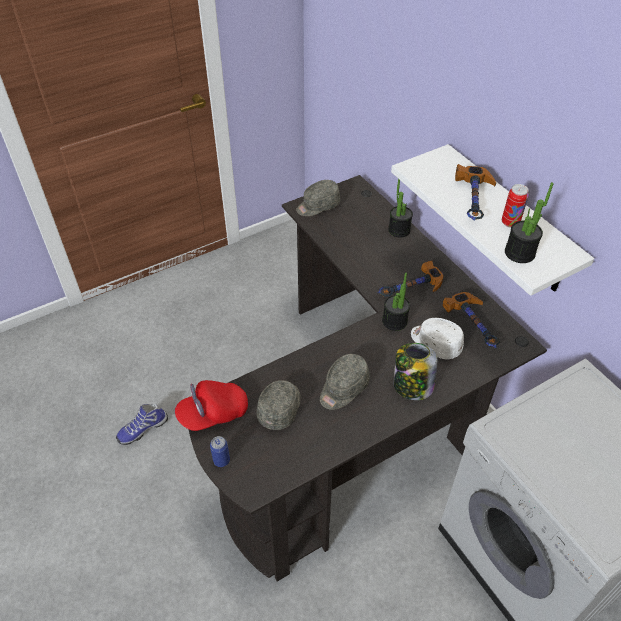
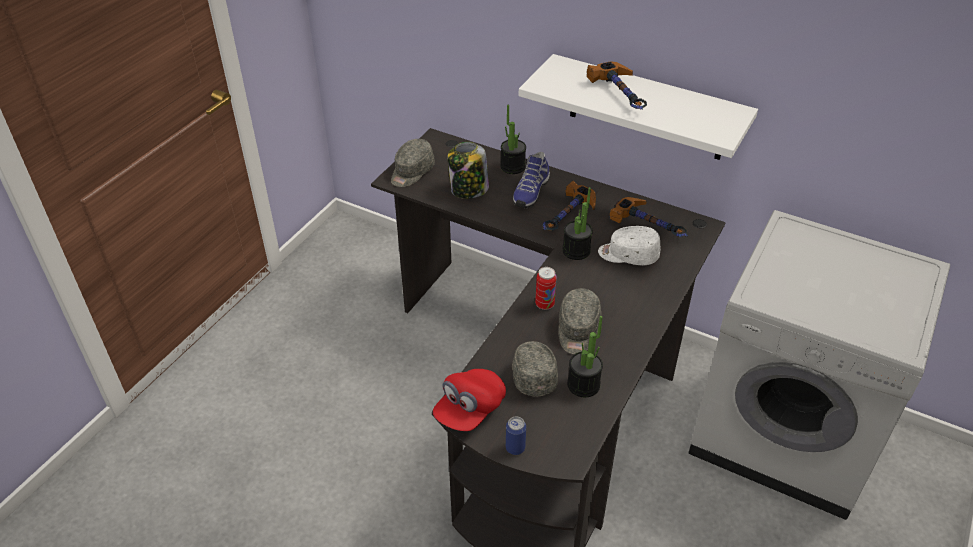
camera: 30 degrees left, 5 degrees down
(142, 428) = (313, 508): shoe -> shoe (530, 192)
(412, 386) = (638, 301): jar -> jar (468, 190)
(510, 223) = (668, 103): can -> can (544, 304)
(519, 253) = (697, 125): potted plant -> potted plant (583, 385)

